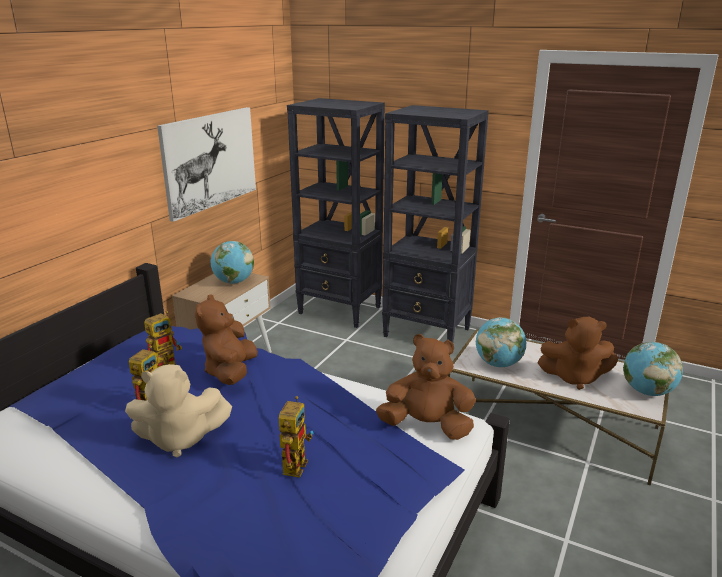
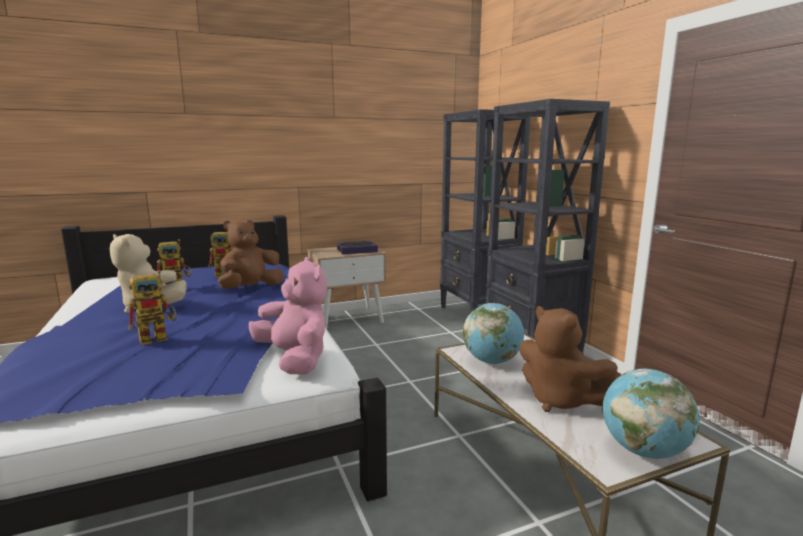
camera: 40 degrees right, 10 degrees down
(210, 161) = (366, 153): picture -> none
(233, 282) = (356, 250): globe -> book
(427, 426) = (295, 359): brown plush toy -> pink plush toy

